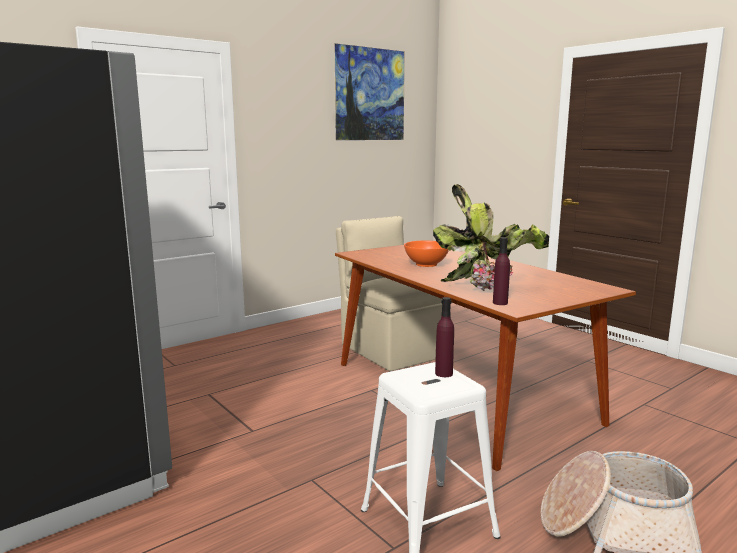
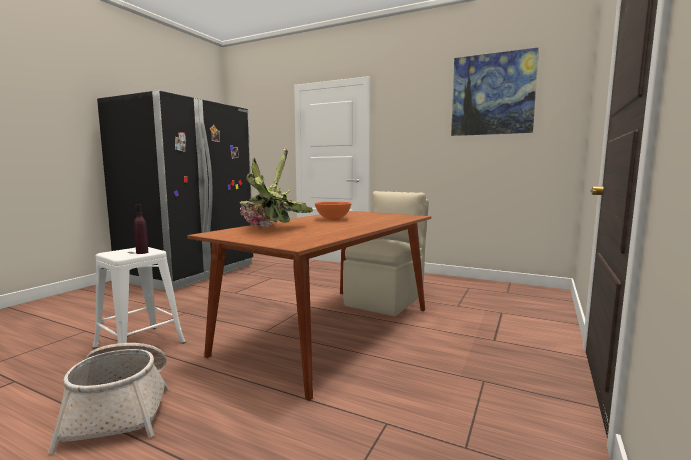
camera: 65 degrees right, 5 degrees down
(500, 303) = (225, 231): purple bottle -> none

